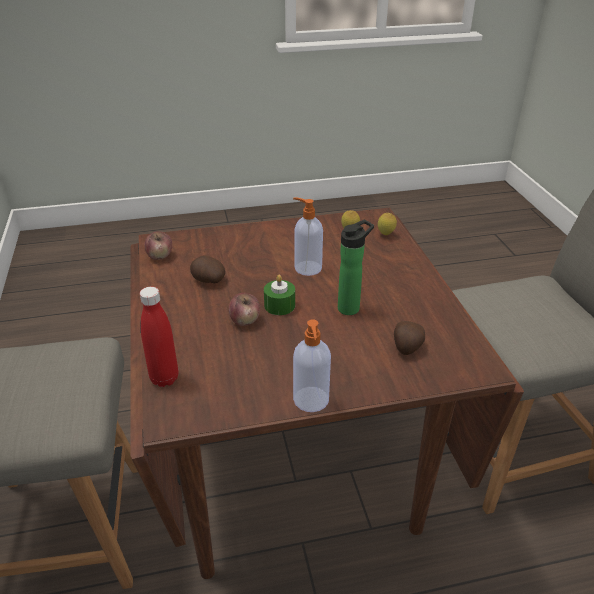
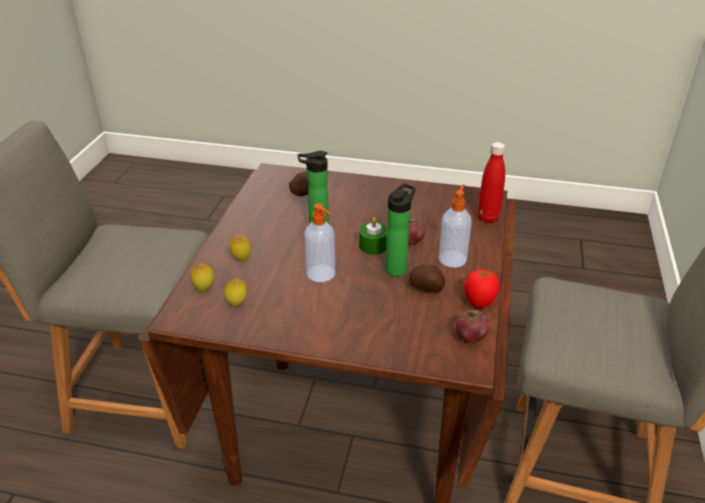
camera: 155 degrees left, 0 degrees up
(157, 280) = (479, 303): none -> tomato
(243, 290) = (398, 268): none -> bottle
(311, 400) = (393, 183): soap dispenser -> soap dispenser (452, 258)
(385, 261) = (241, 259): none -> lemon

